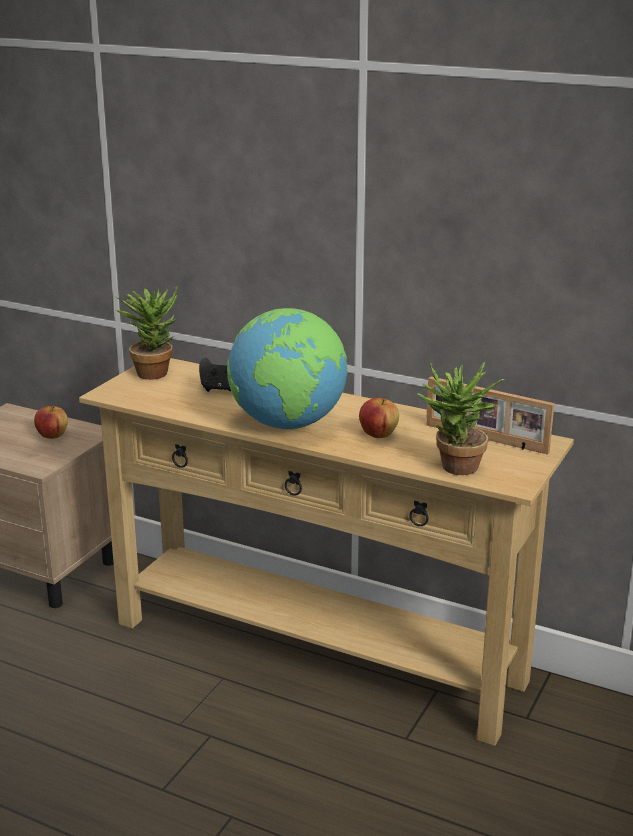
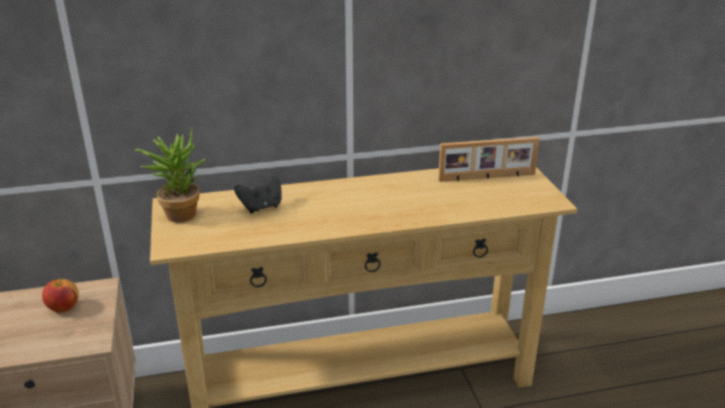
camera: 40 degrees left, 5 degrees up
(288, 424) = (355, 216): globe -> none
(378, 434) = (423, 200): apple -> none
(455, 469) = (507, 206): potted plant -> none

